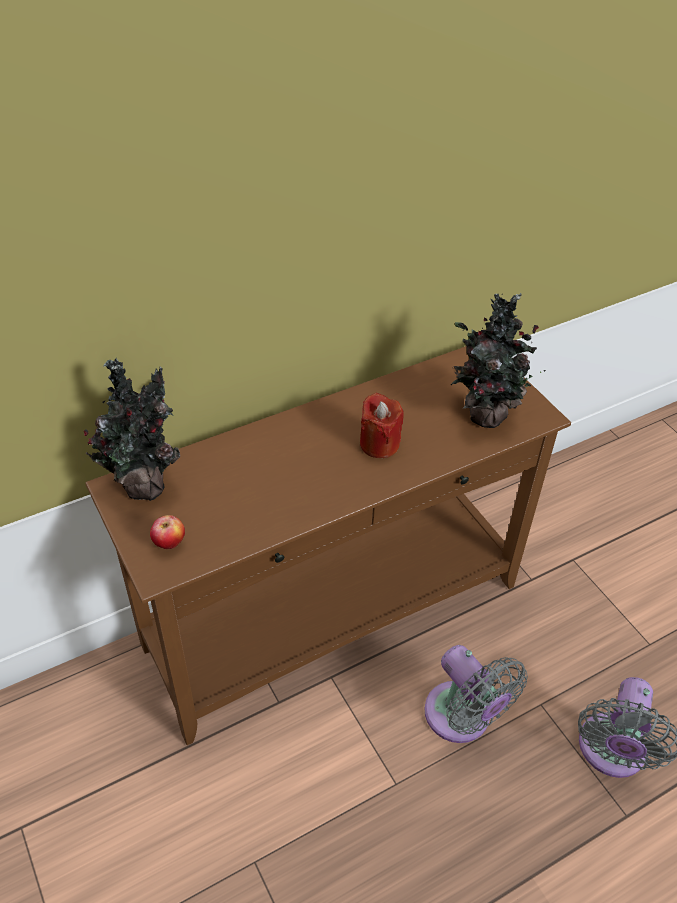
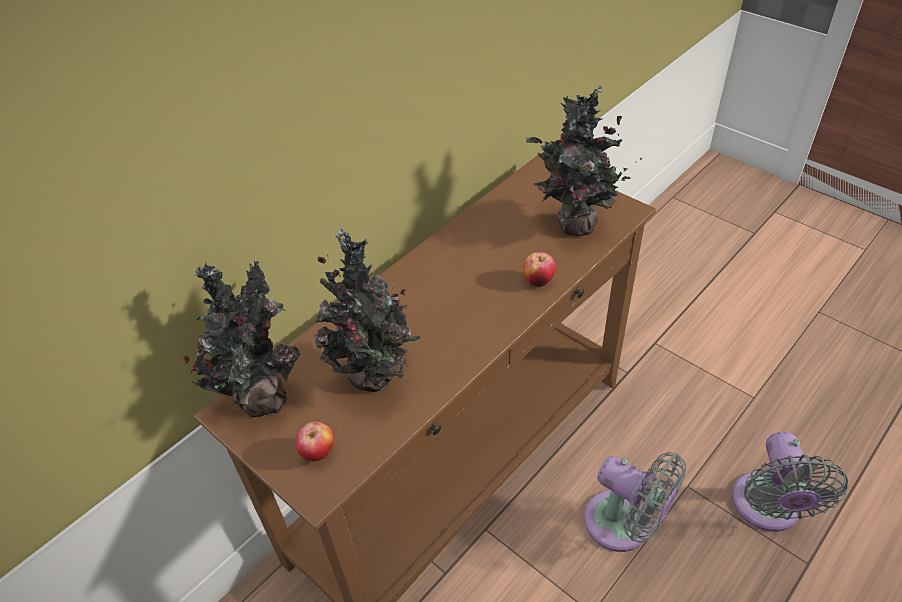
camera: 15 degrees left, 0 degrees up
(243, 498) = (376, 378): none -> potted plant
(379, 444) = (488, 281): red candle -> none
(424, 457) = (538, 281): none -> apple

